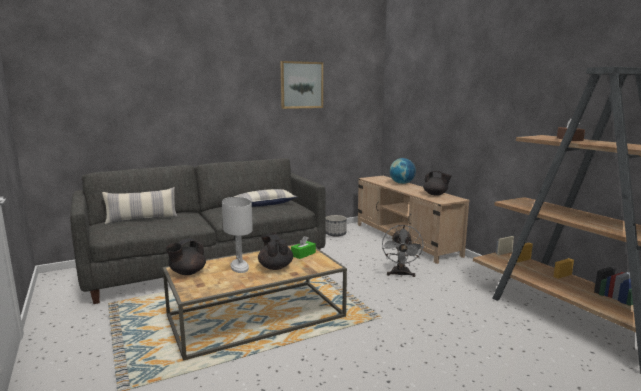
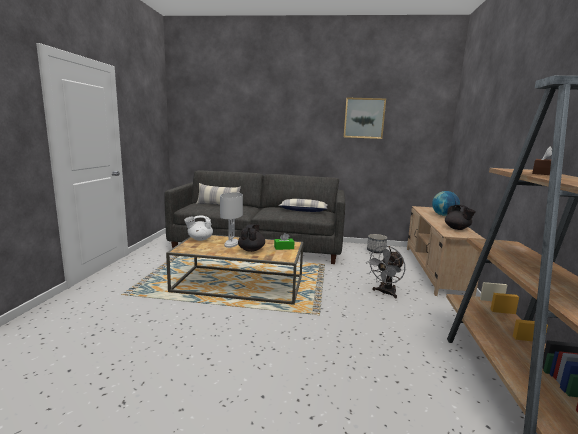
camera: 35 degrees right, 0 degrees up
(187, 272) = (199, 239): black teapot -> white teapot

